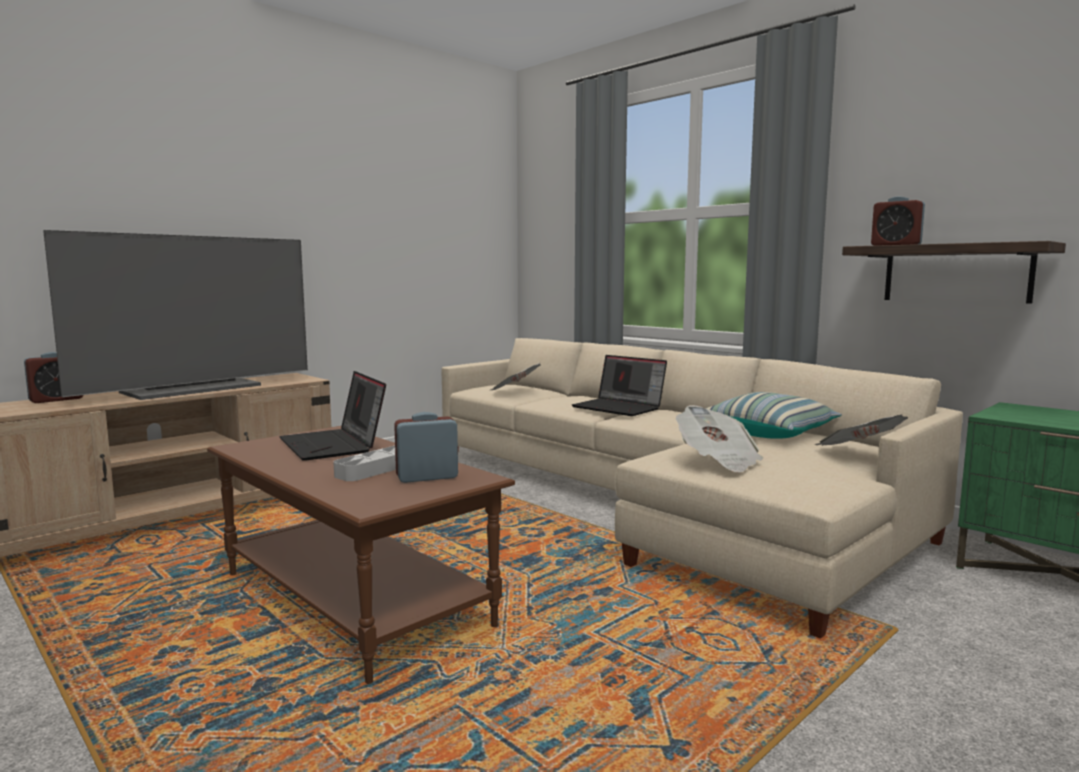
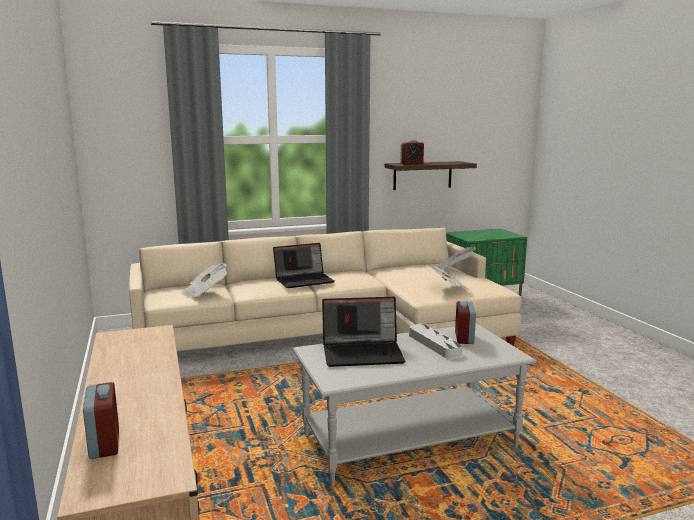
camera: 65 degrees left, 5 degrees up
(194, 389) = (138, 375): television -> none
(355, 599) = (409, 441): brown coffee table -> grey coffee table
(769, 433) = (402, 270): pillow -> none

